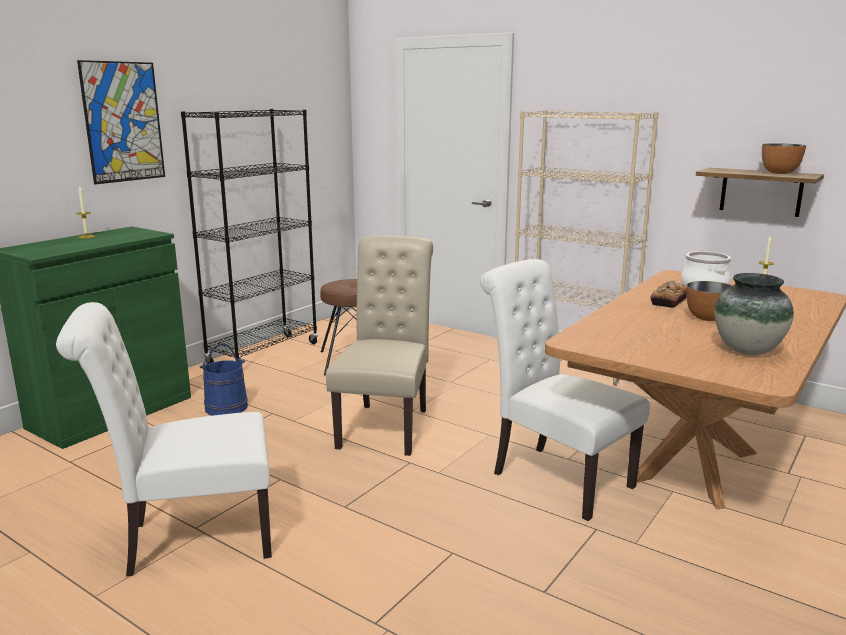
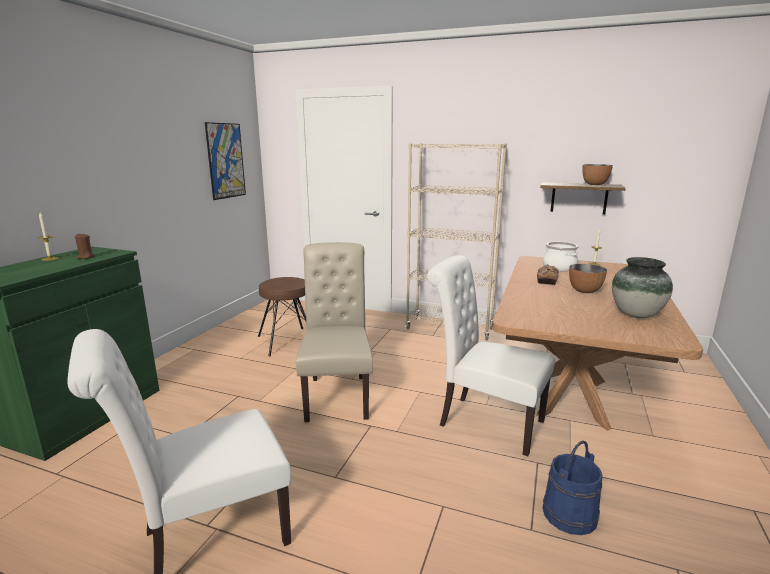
camera: 15 degrees left, 0 degrees up
(120, 237) = (85, 257): none -> brown candle
(123, 122) = (76, 153): picture -> picture (226, 161)
(226, 407) = (195, 396): blue bucket -> blue bucket (569, 514)
(263, 354) = (211, 343): black bookcase -> none

